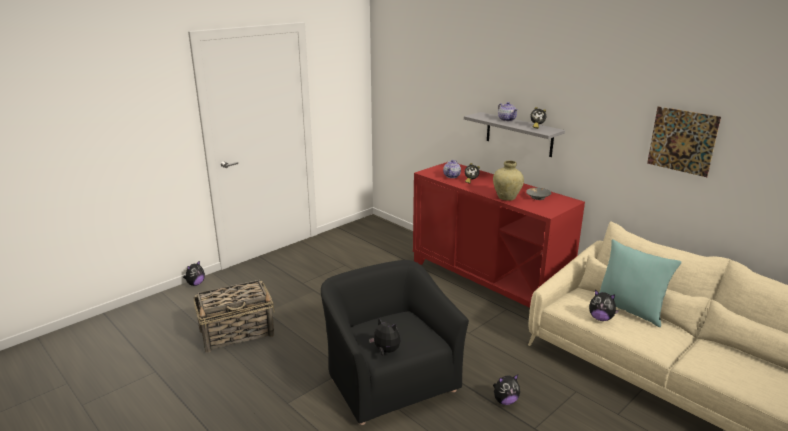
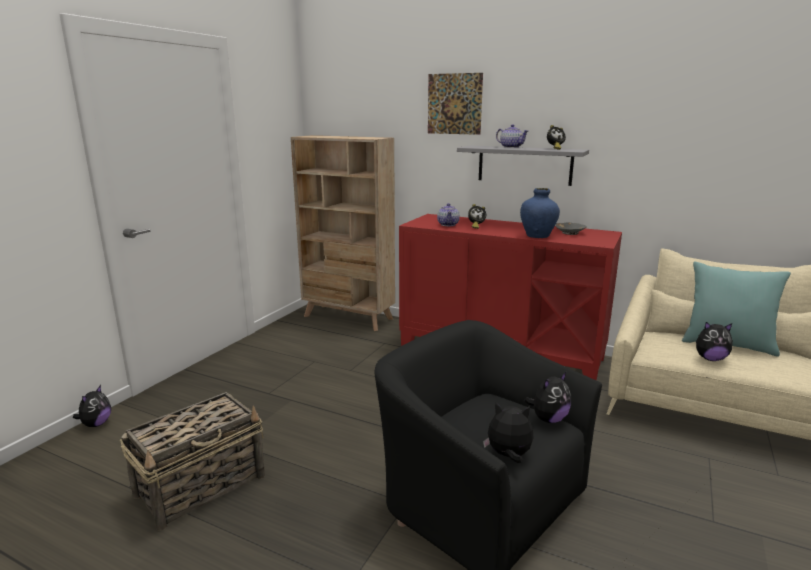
camera: 20 degrees left, 5 degrees down
(390, 233) = (348, 317): none -> beige bookcase
(505, 401) = (646, 492): plush toy -> plush toy (548, 419)
(506, 198) = (537, 236): beige vase -> blue vase
(682, 141) = (749, 137): picture -> picture (454, 104)

